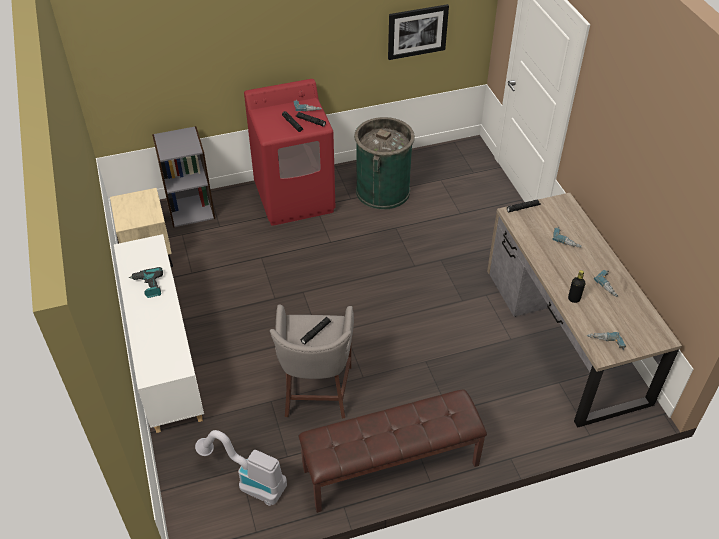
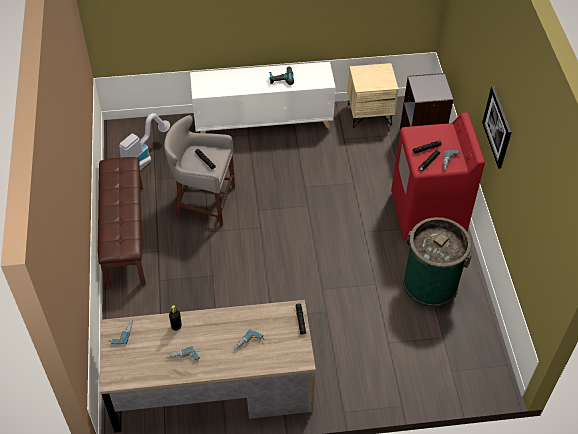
camera: 100 degrees right, 5 degrees up
(417, 31) = (529, 232): picture -> picture (498, 127)

